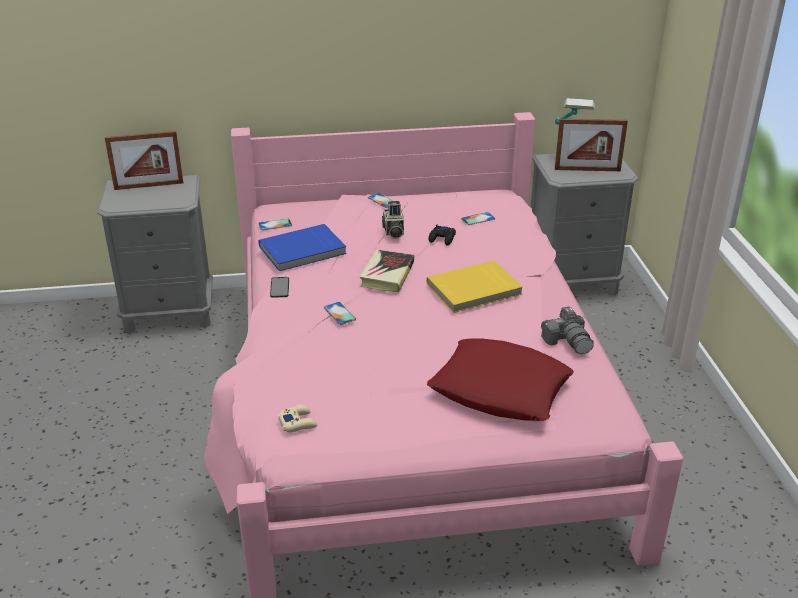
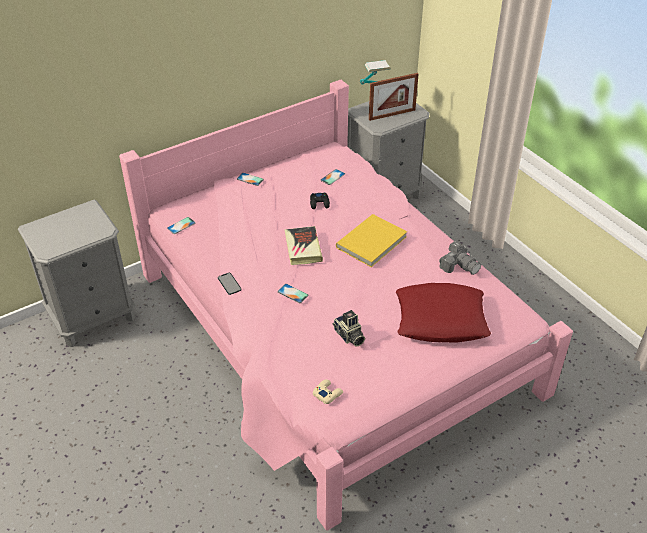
camera: 25 degrees left, 10 degrees up
(149, 186) = (62, 222): picture frame -> none
(303, 251) = (223, 245): blue book -> none
(393, 232) = (279, 207): camera -> camera (349, 336)

